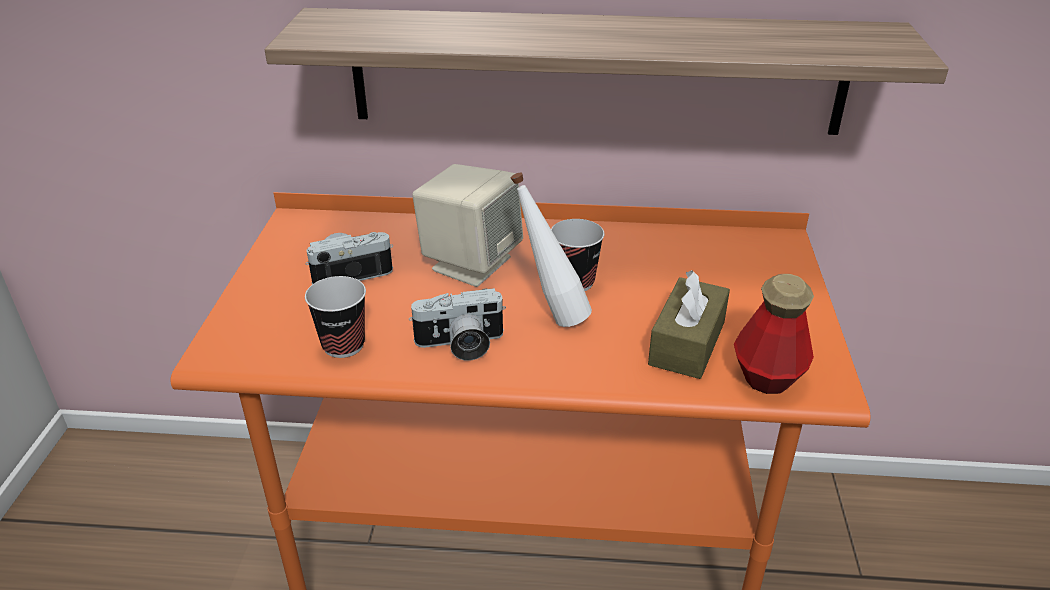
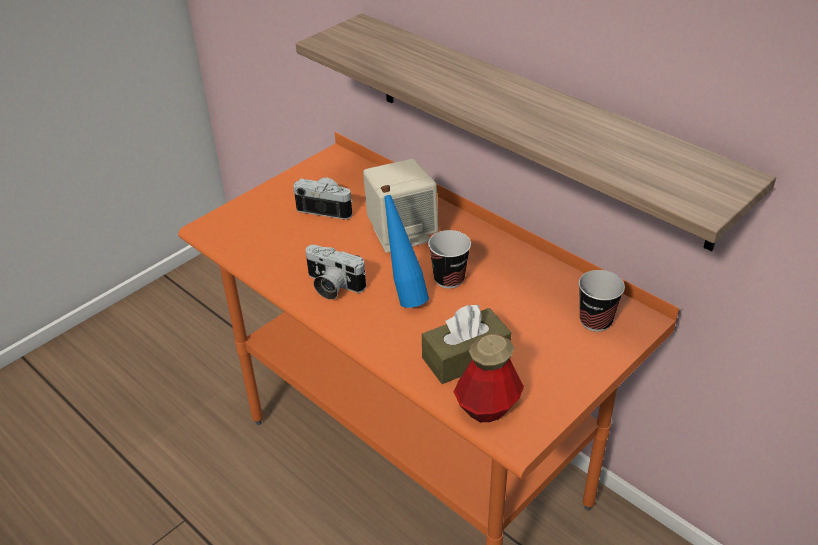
camera: 40 degrees right, 5 degrees up
(343, 345) = (273, 254): cup -> cup (595, 321)
(551, 317) = (404, 295): white bottle -> blue bottle

